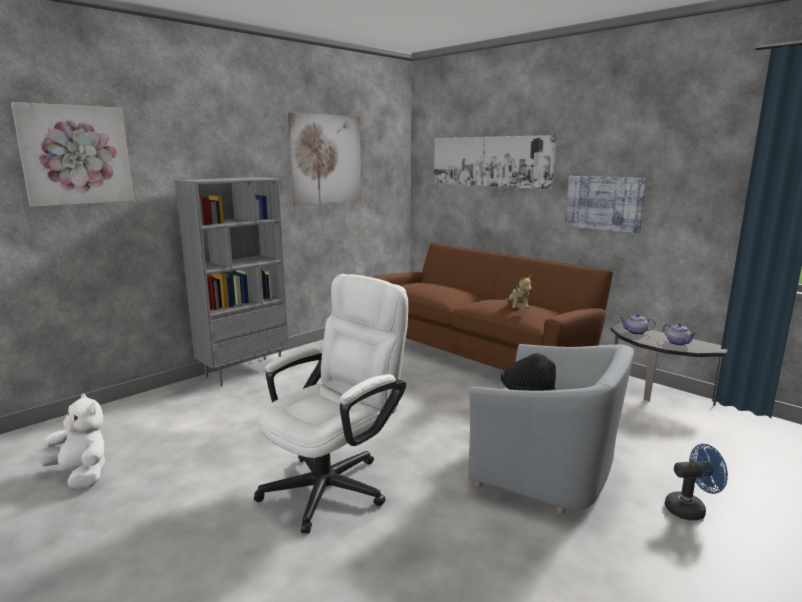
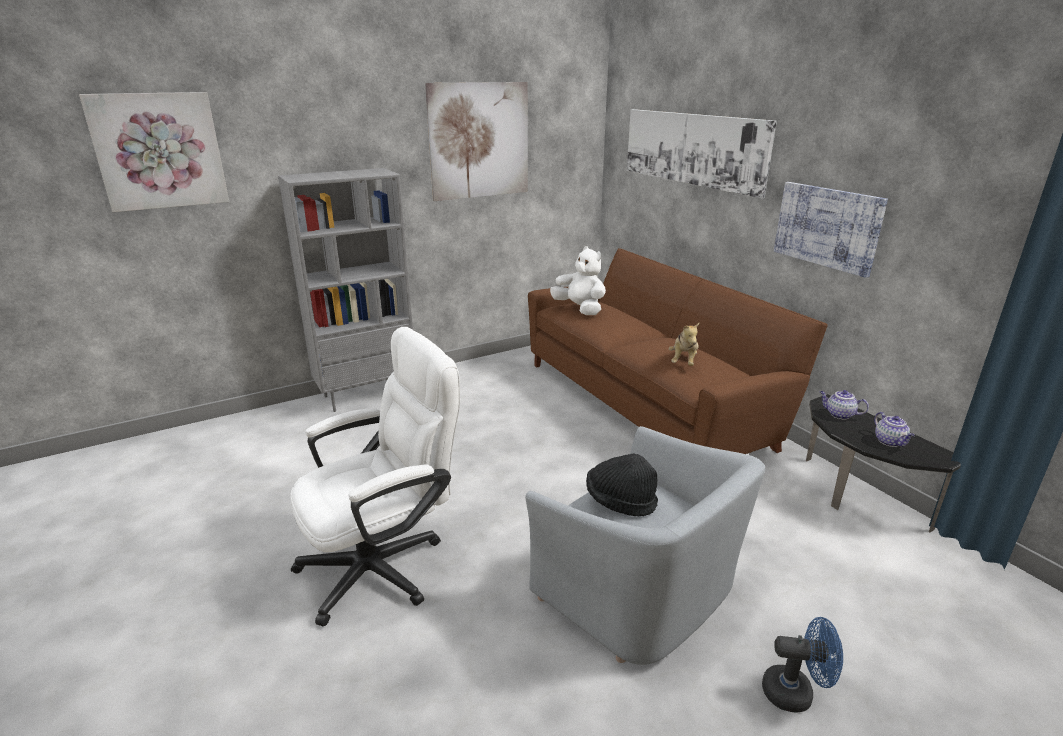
camera: 15 degrees right, 10 degrees up
(81, 474) = (151, 505): white plush toy -> white plush toy (580, 309)

